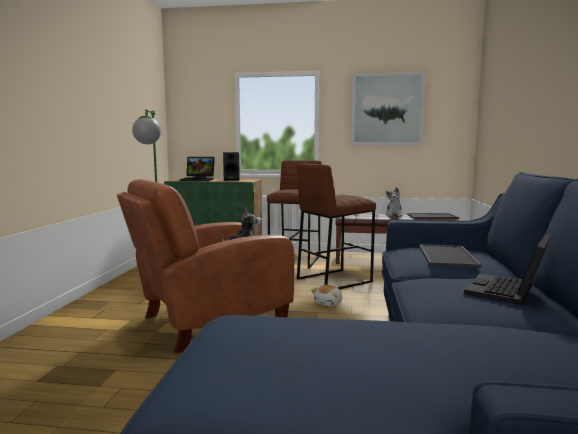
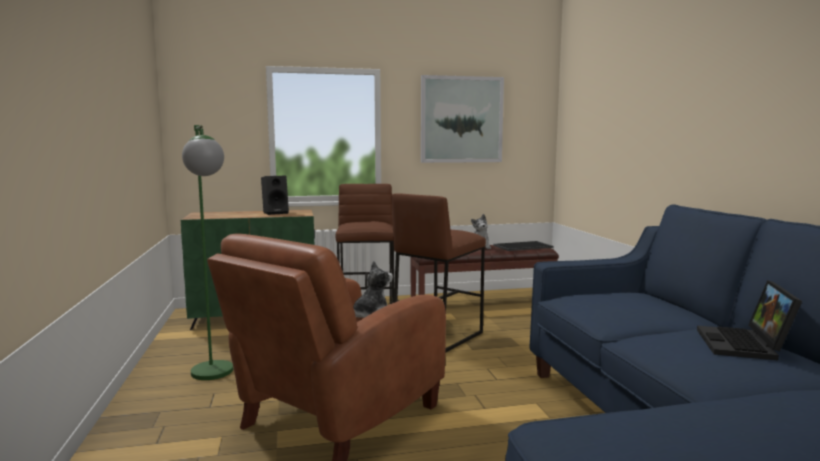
camera: 20 degrees left, 0 degrees up
(199, 180) = (228, 215): laptop -> none
(329, 303) = (459, 369): plush toy -> none
(448, 256) = (629, 304): tray -> none

